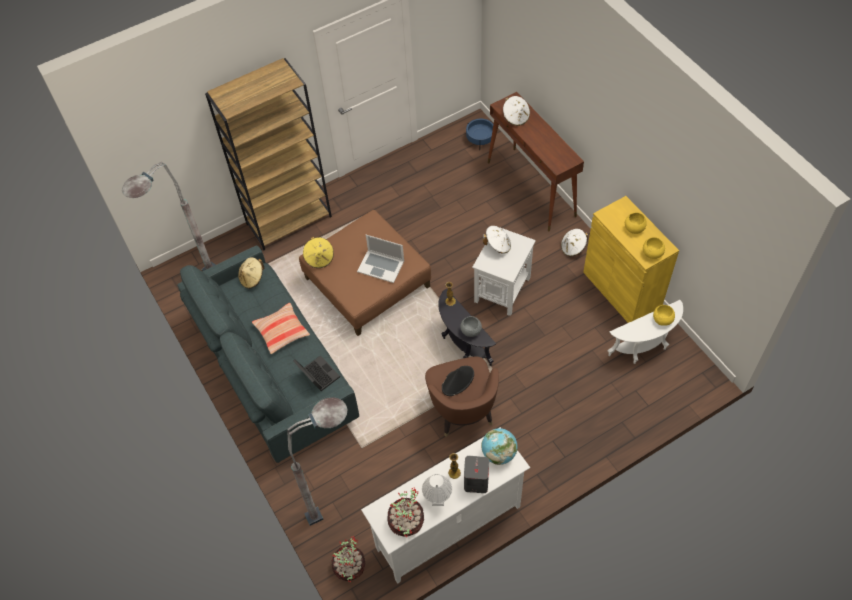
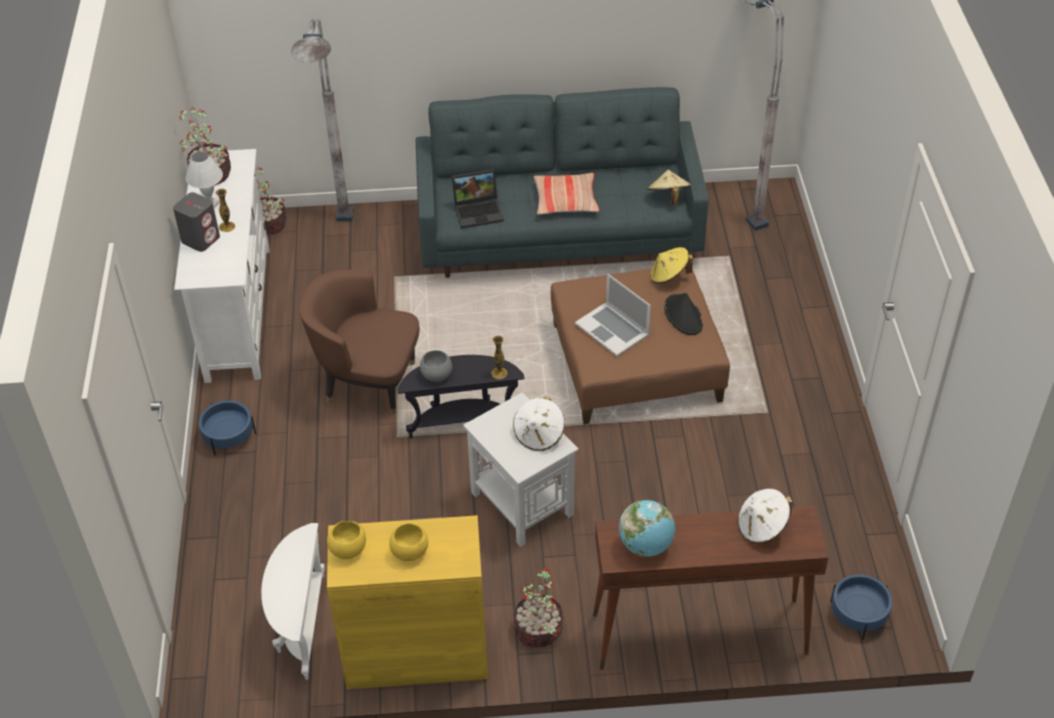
camera: 115 degrees right, 10 degrees down
(289, 220) = (803, 319): brown bookcase -> none
(381, 266) = (612, 329): laptop -> laptop turned 90 degrees counterclockwise
(458, 381) = (375, 335): black hat -> black hat (683, 316)
(499, 453) = (214, 269): globe -> globe (646, 545)
(551, 463) = (228, 436): none -> blue planter
(573, 248) = (539, 630): white hat -> potted plant
(662, 319) = (285, 597): yellow bowl -> none

